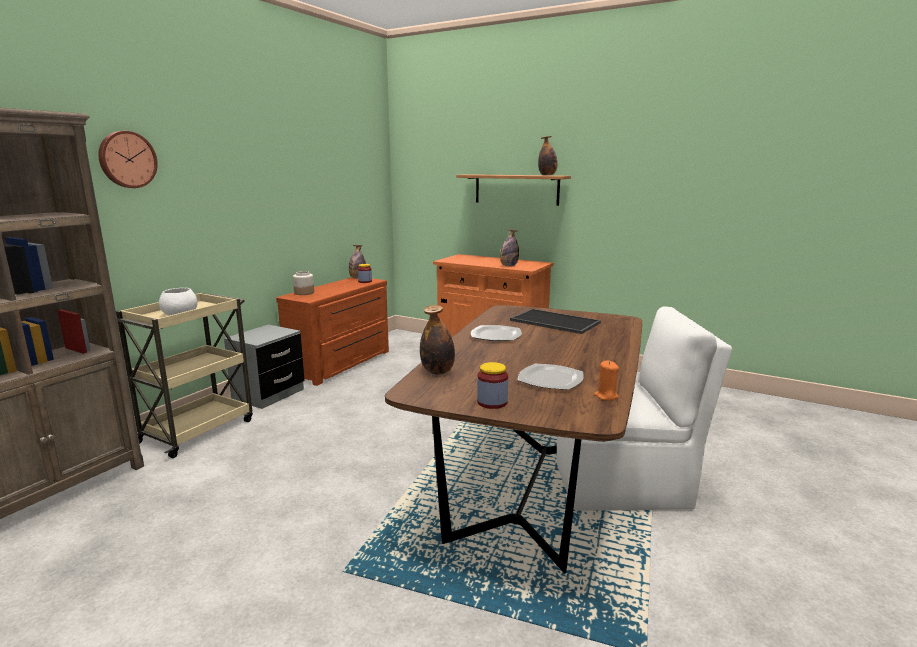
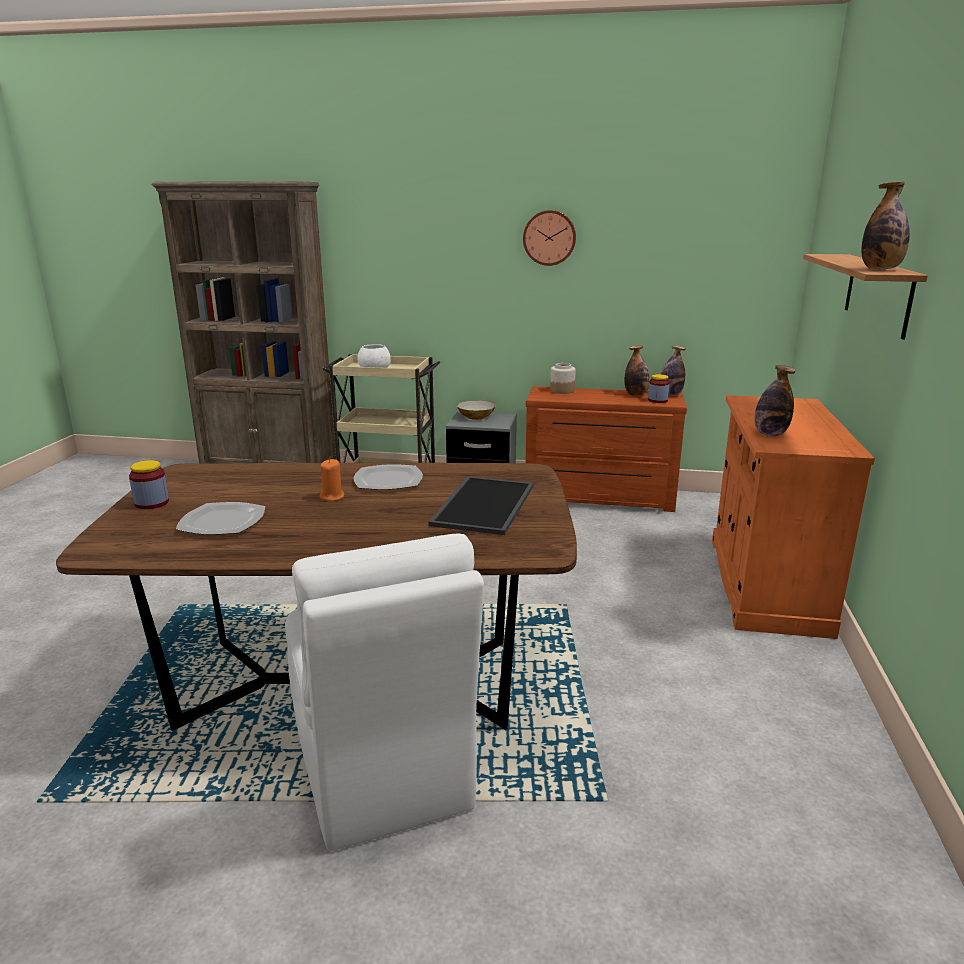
camera: 70 degrees right, 5 degrees up
(127, 159) = (379, 218): wall clock -> wall clock (549, 238)
(252, 334) = (475, 417): none -> bowl
(438, 372) = (242, 472): bottle -> bottle (636, 394)
(606, 396) = (165, 554): orange candle -> orange candle (332, 497)

